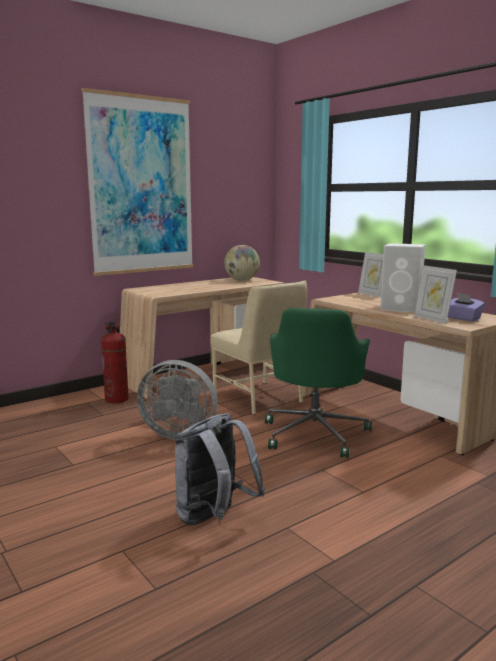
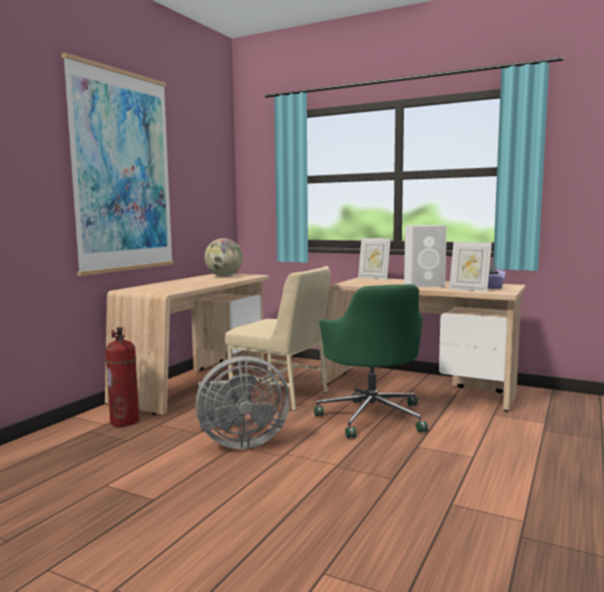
camera: 25 degrees left, 5 degrees down
(214, 518) = (376, 514): grey backpack -> none

